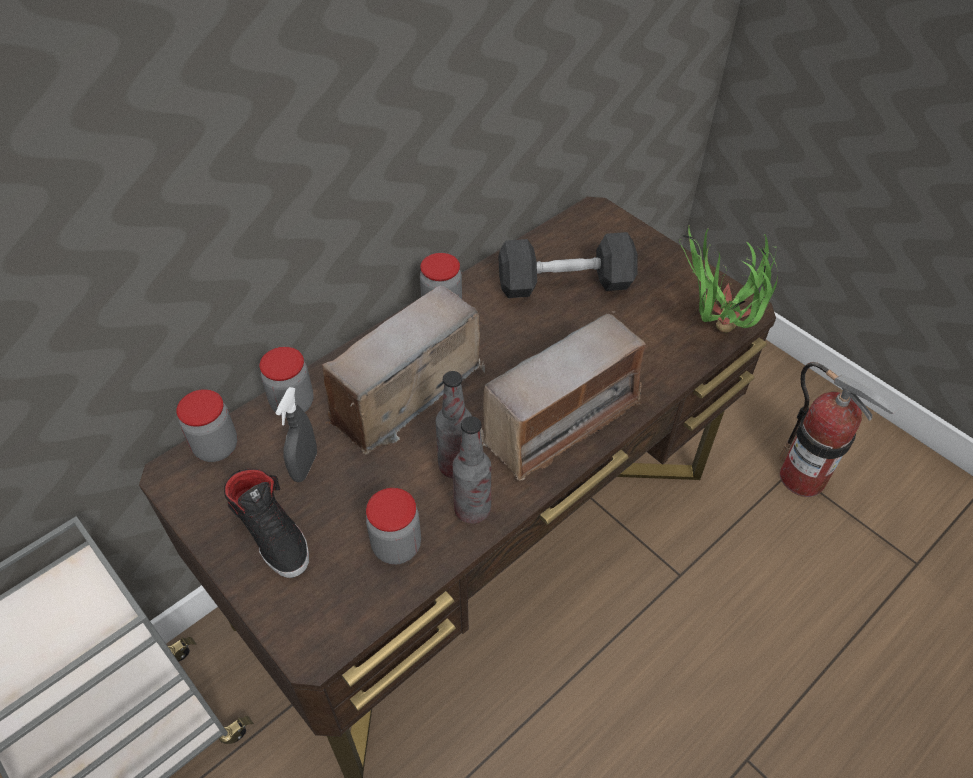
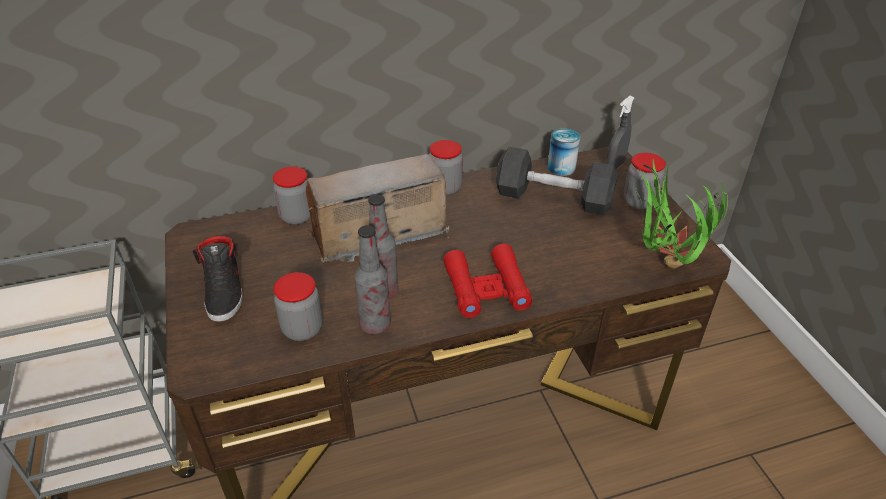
camera: 25 degrees right, 10 degrees down
(216, 447) = (228, 227): jar -> jar (639, 202)
(305, 466) = (276, 257): grey spray bottle -> grey spray bottle (615, 166)
(551, 241) = (561, 168): none -> can
(561, 421) = (486, 288): radio -> red binoculars
(802, 477) = (760, 464): fire extinguisher -> none

